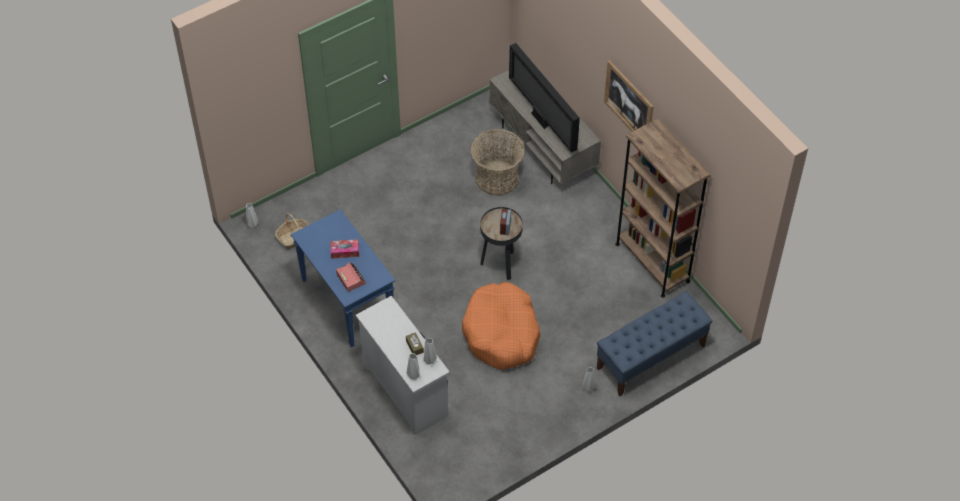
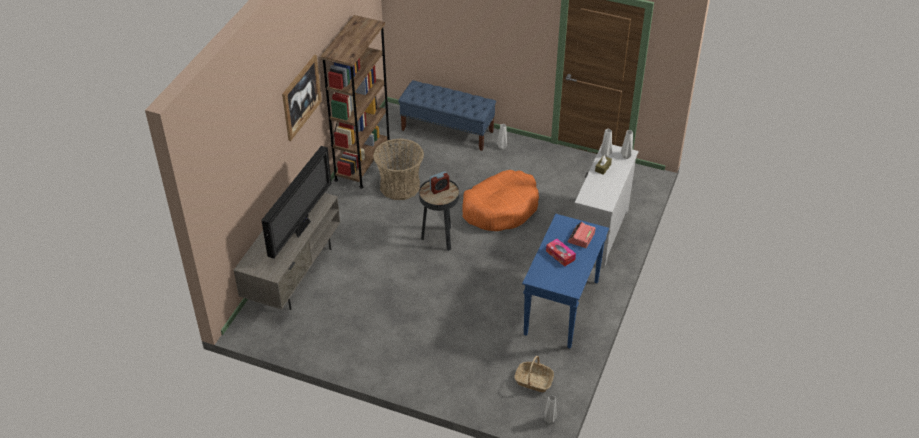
camera: 125 degrees left, 10 degrees down
(497, 178) = (352, 284): basket -> basket (400, 186)

